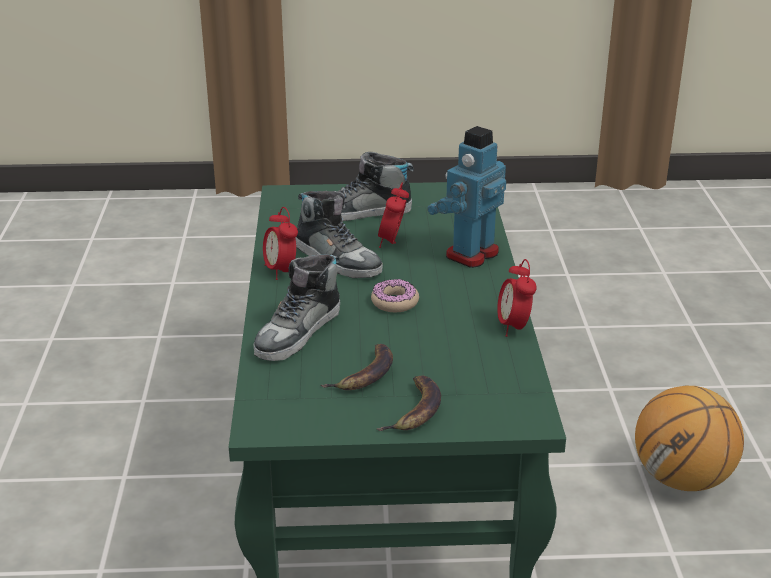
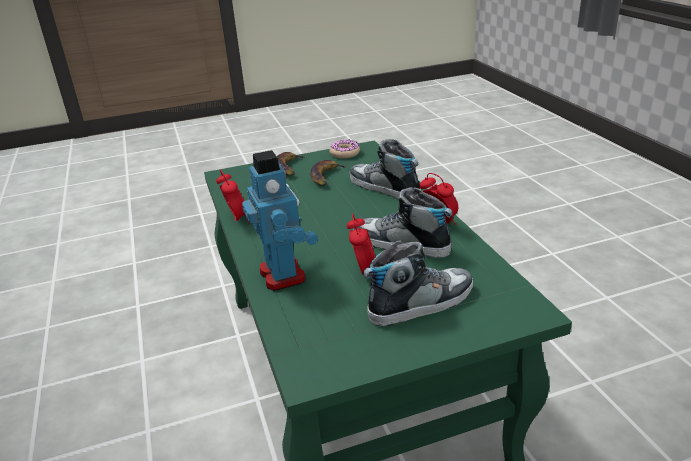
camera: 165 degrees right, 0 degrees up
(299, 333) = (384, 188): shoe -> shoe turned 60 degrees counterclockwise
(395, 302) = (331, 219): donut -> donut (344, 153)
(471, 254) = (283, 275): toy robot -> toy robot turned 45 degrees counterclockwise
(682, 479) = (113, 423): basketball -> none

